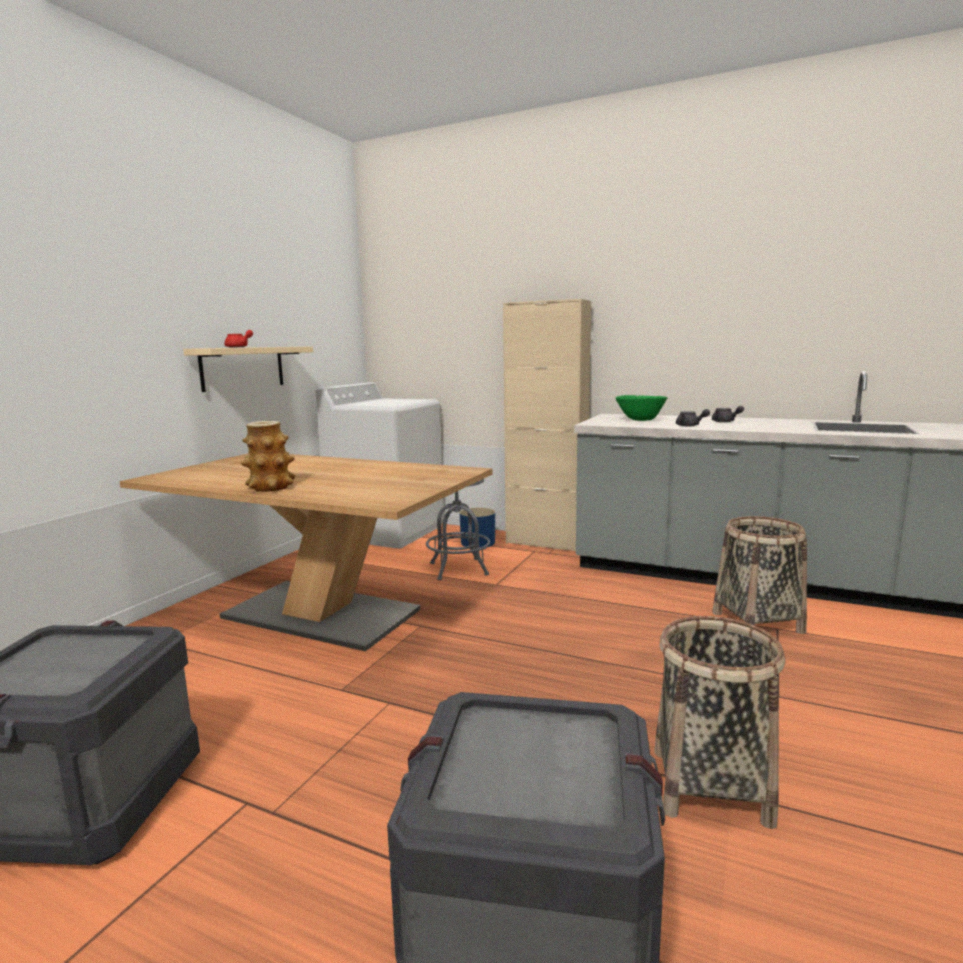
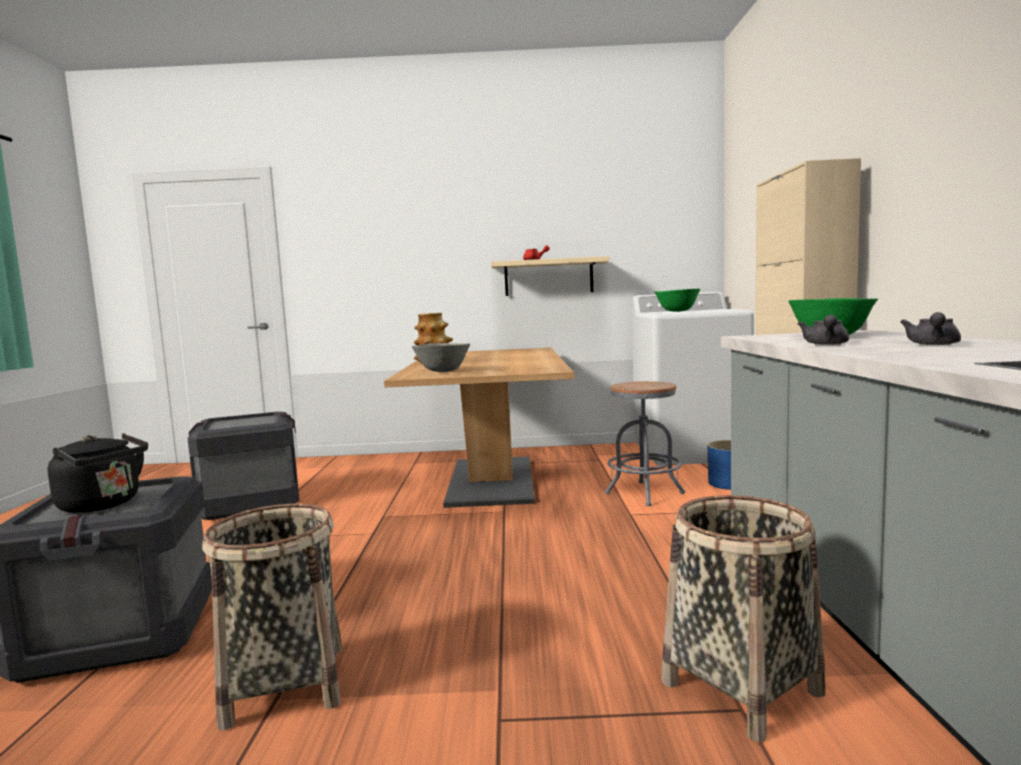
camera: 65 degrees right, 5 degrees down
(377, 491) = (442, 371): none -> grey bowl
(383, 403) = (677, 311): none -> green bowl
(540, 759) = (103, 505): none -> black kettle

